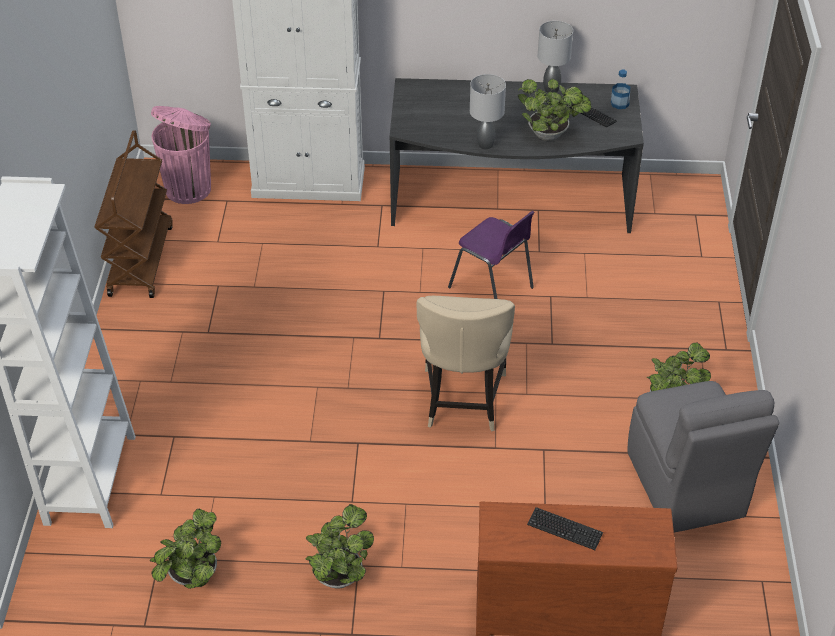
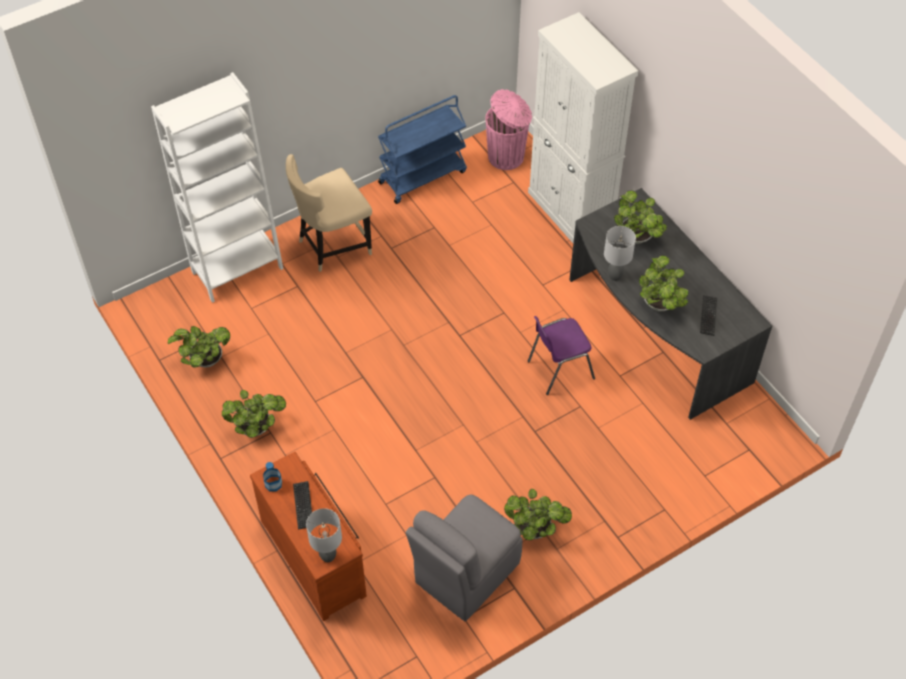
camera: 55 degrees right, 10 degrees up
(140, 260) = (423, 176): brown cart -> blue cart
(455, 110) = (637, 239): none -> potted plant
(462, 401) = (441, 410): beige chair -> beige chair (332, 246)
(492, 288) = (558, 369): purple chair -> purple chair turned 60 degrees clockwise
(552, 89) = (715, 279): grey table lamp -> grey table lamp (328, 556)
(619, 103) = (737, 327): bottle -> bottle (273, 484)

